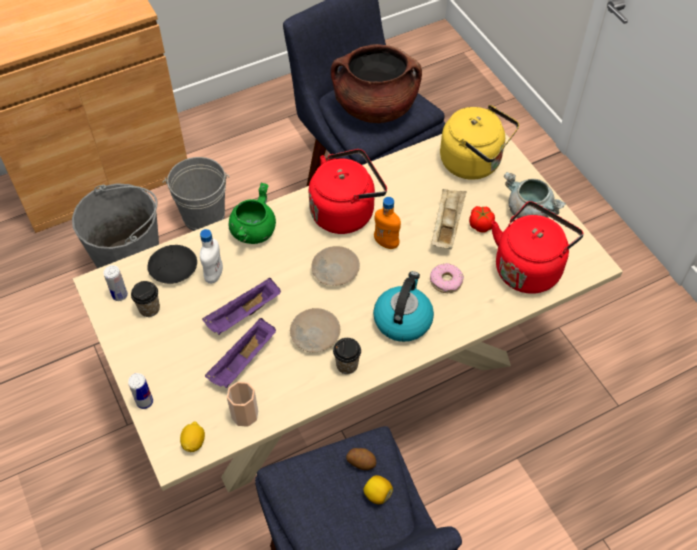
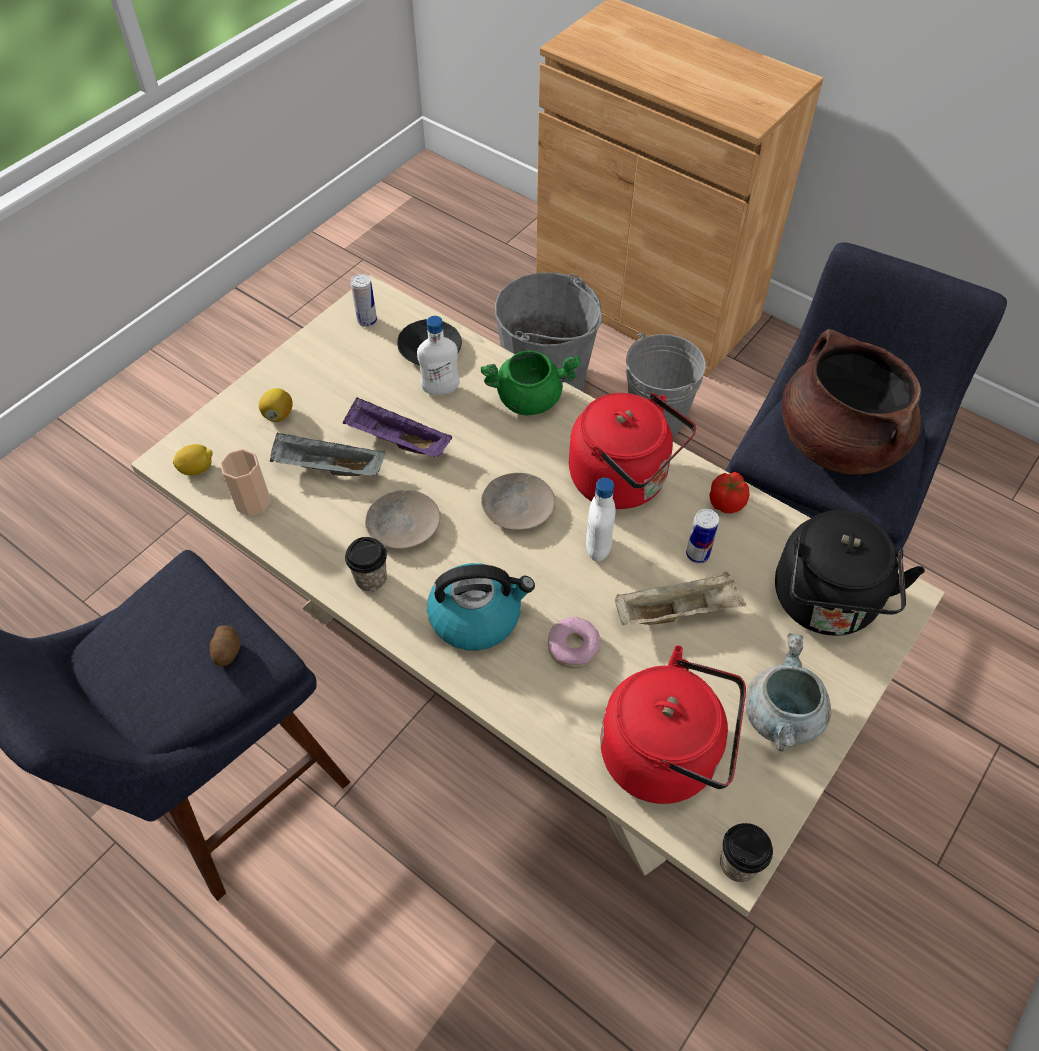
camera: 65 degrees right, 0 degrees up
(144, 402) = (234, 403): can -> can (697, 554)
(149, 308) = (361, 353): cup -> cup (738, 863)
(243, 361) = (327, 469): purple tray -> grey tray
(377, 494) = (185, 688): lemon -> lemon (278, 415)
(386, 243) = (598, 548): orange bottle -> white bottle
(474, 163) = (826, 604): yellow kettle -> black kettle
(480, 225) = (707, 656): tomato -> tomato (726, 502)

